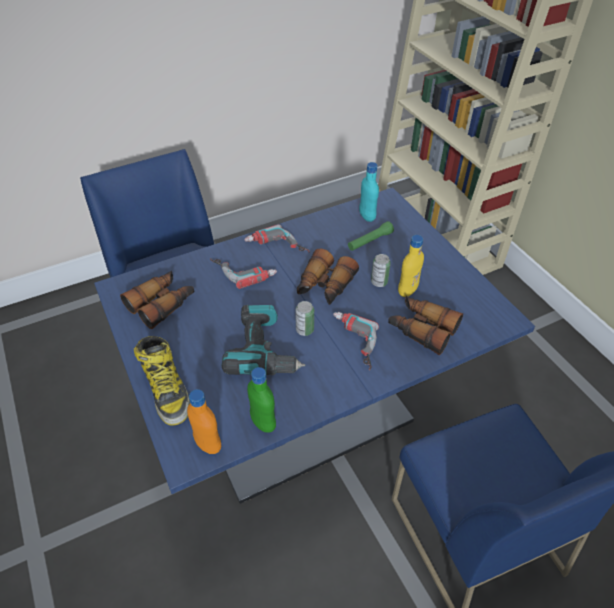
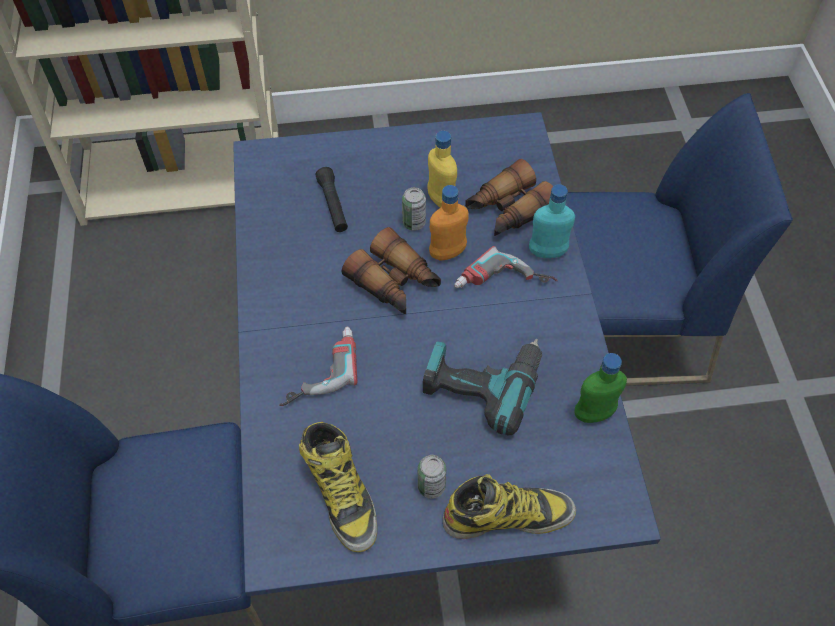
camera: 70 degrees left, 10 degrees up
(162, 304) = (341, 494): binoculars -> boot
(208, 444) = (608, 482): orange bottle -> orange bottle (447, 253)
(276, 248) = (292, 317): power drill -> none
(304, 330) = (464, 328): can -> can (431, 486)
(367, 216) = (281, 191): turquoise bottle -> turquoise bottle (547, 252)
(370, 241) = (333, 205): green flashlight -> black flashlight

